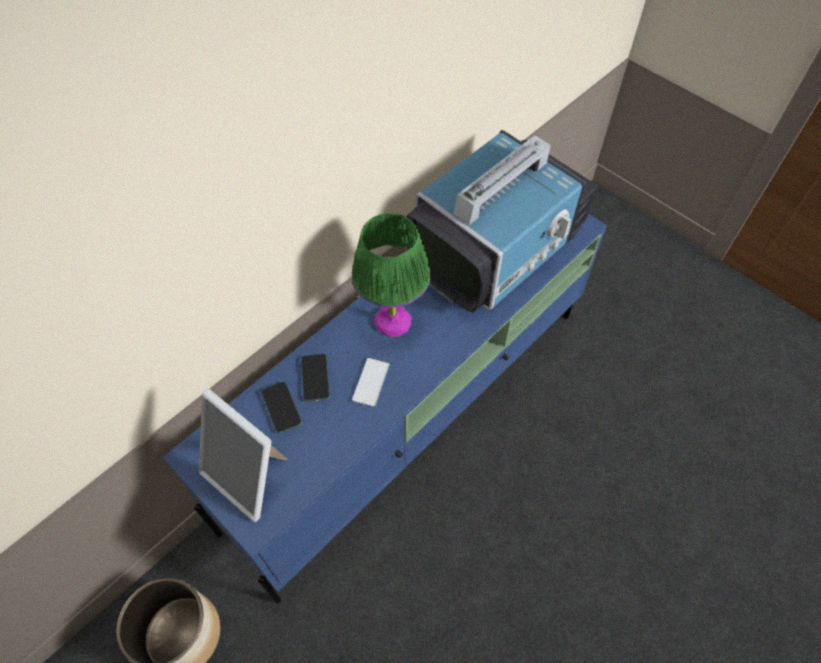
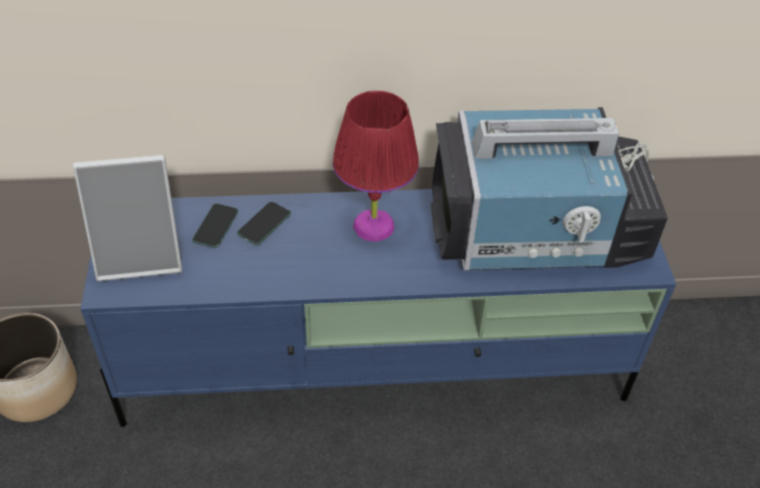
camera: 40 degrees right, 10 degrees down
(249, 475) = (141, 255): picture frame -> picture frame turned 90 degrees counterclockwise
(371, 382) = (303, 257): phone -> none
(393, 320) = (374, 226): green table lamp -> red table lamp

